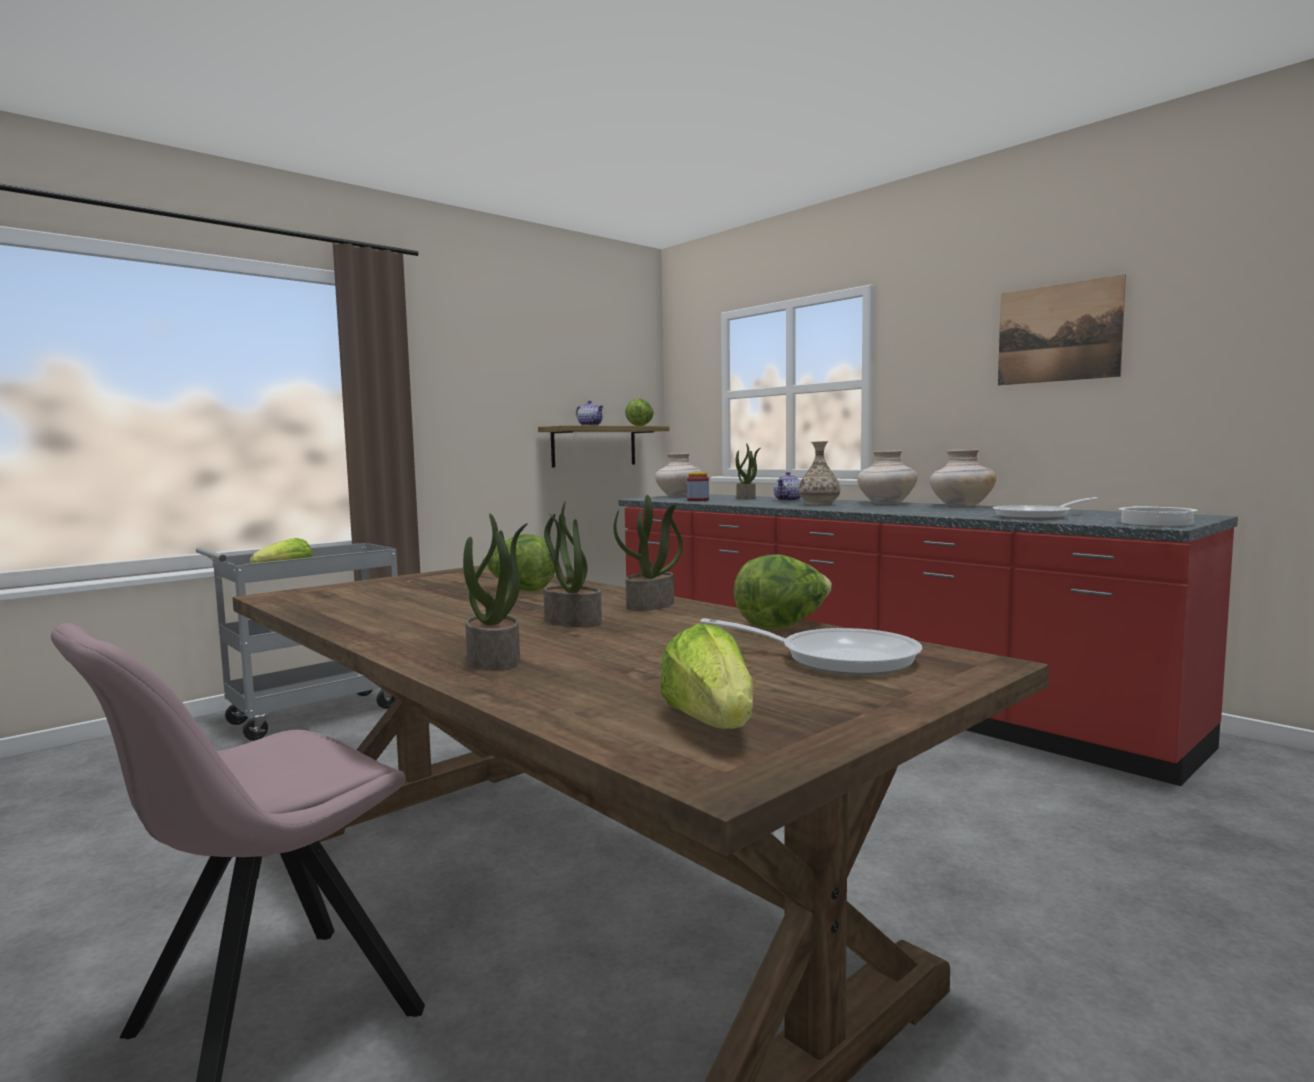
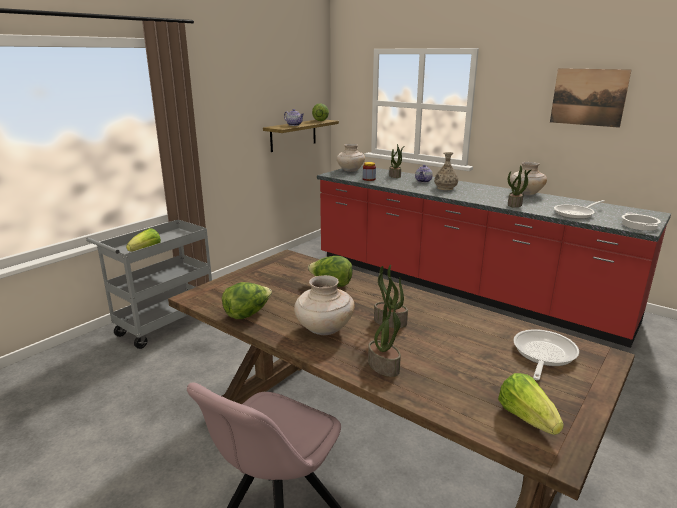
camera: 10 degrees left, 15 degrees up
(650, 605) = (416, 302): potted plant -> potted plant (515, 204)
(783, 625) = (497, 322): lettuce -> lettuce (247, 314)
(836, 658) = (542, 355): frying pan -> frying pan turned 75 degrees counterclockwise
(886, 503) = (482, 187): beige vase -> beige vase (324, 329)

